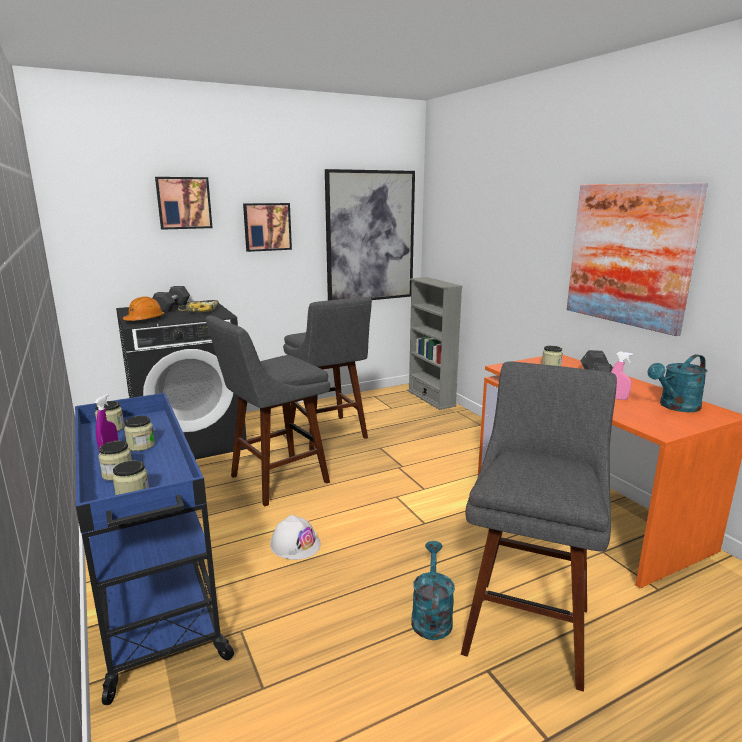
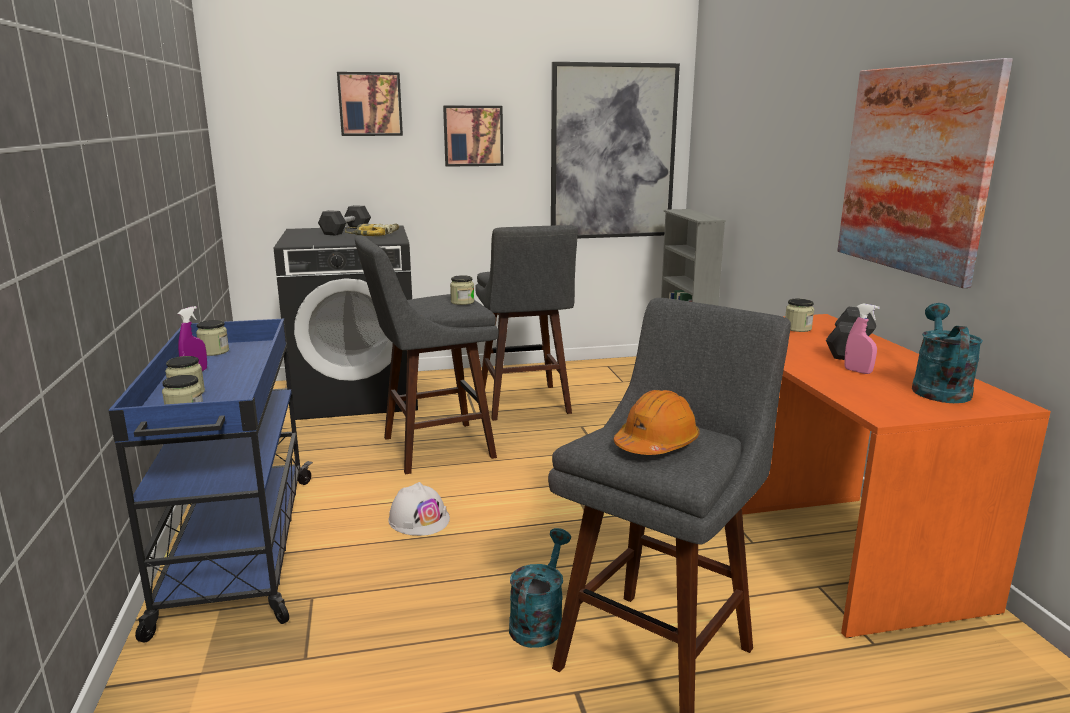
camera: 15 degrees right, 0 degrees up
(141, 445) = (231, 370): jar -> jar (462, 302)
(144, 320) = (303, 241): orange hard hat -> orange hard hat (656, 444)
(675, 407) = (938, 388): turquoise watering can -> turquoise watering can turned 120 degrees clockwise

